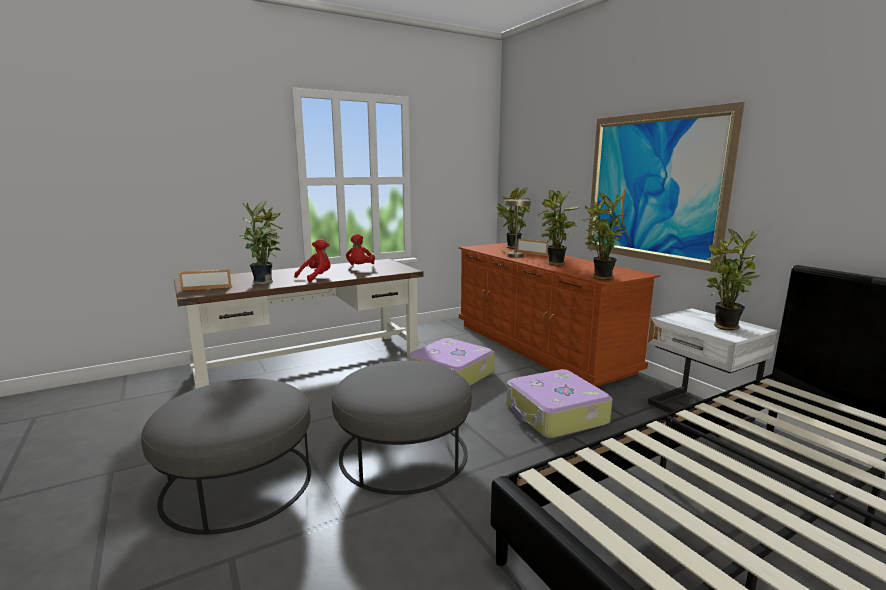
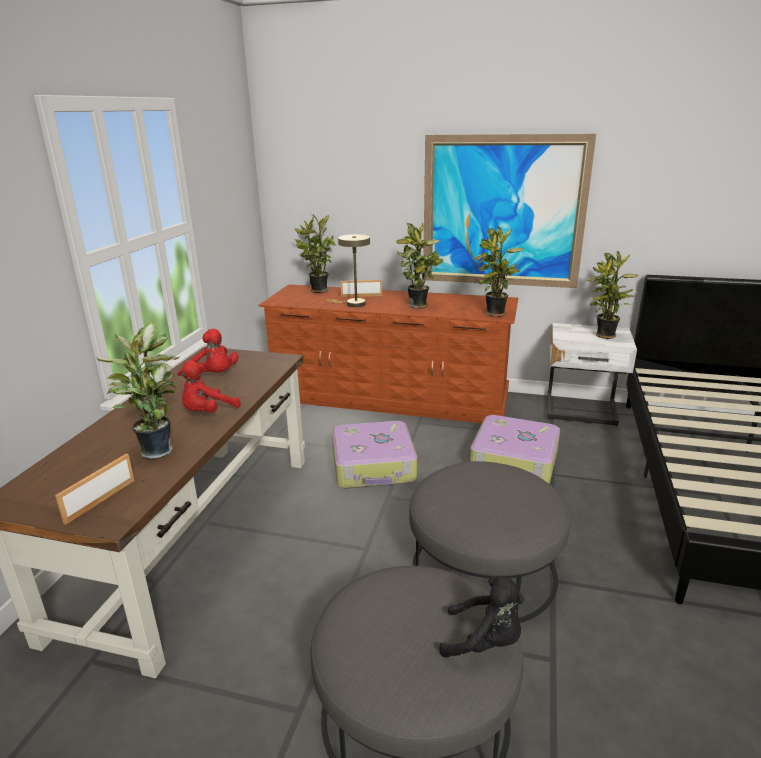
camera: 45 degrees left, 10 degrees up
(233, 424) = (484, 642): none -> black plush toy
(316, 277) = (208, 412): red plush toy -> red plush toy turned 135 degrees counterclockwise

